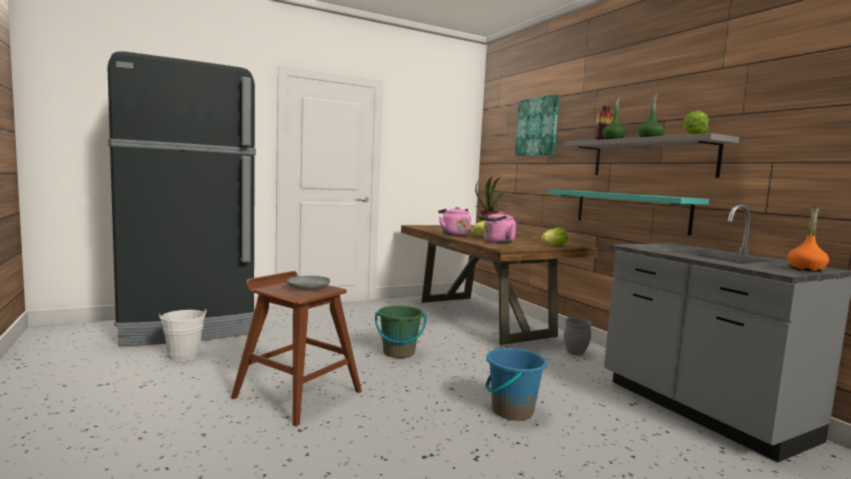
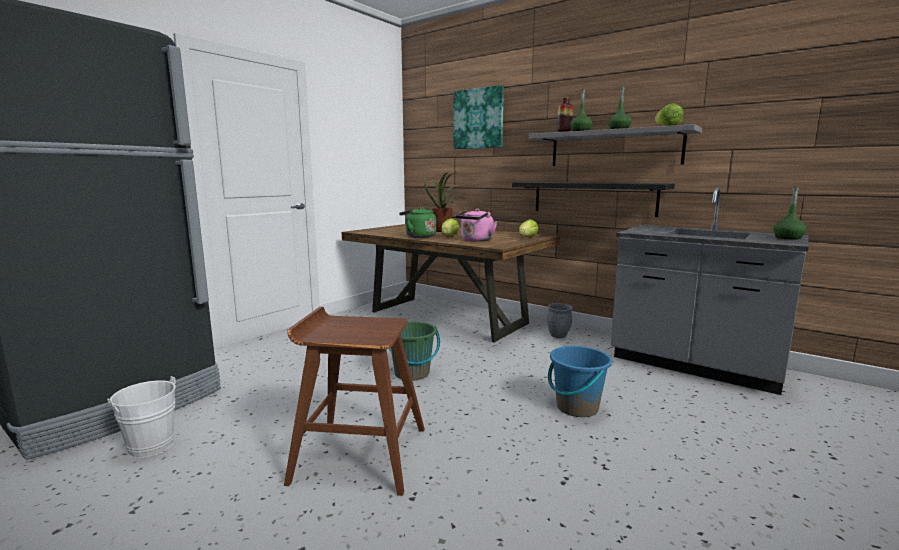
camera: 25 degrees left, 5 degrees up
(308, 288) = (363, 325): grey plate -> none
(454, 234) = (418, 236): pink kettle -> green kettle
(630, 210) = (593, 198): turquoise shelf -> black shelf
(806, 269) = (787, 238): orange bottle -> green bottle

